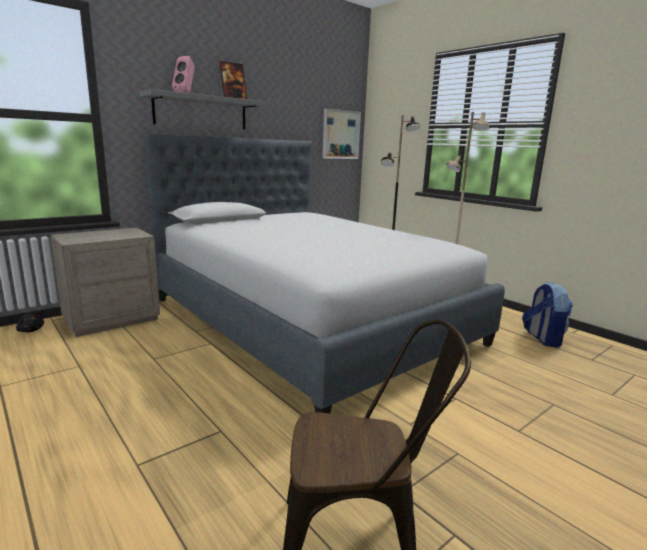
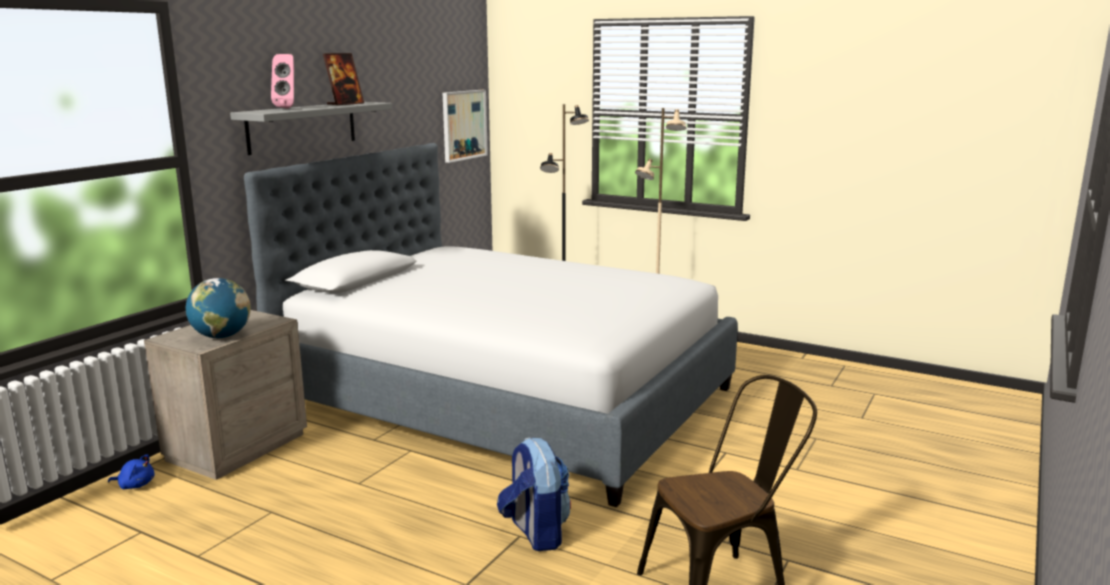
camera: 20 degrees left, 0 degrees up
(30, 330) = (135, 485): black plush toy -> blue plush toy
(93, 238) = (221, 336): none -> globe
(542, 338) = (776, 371): backpack -> backpack (535, 533)

